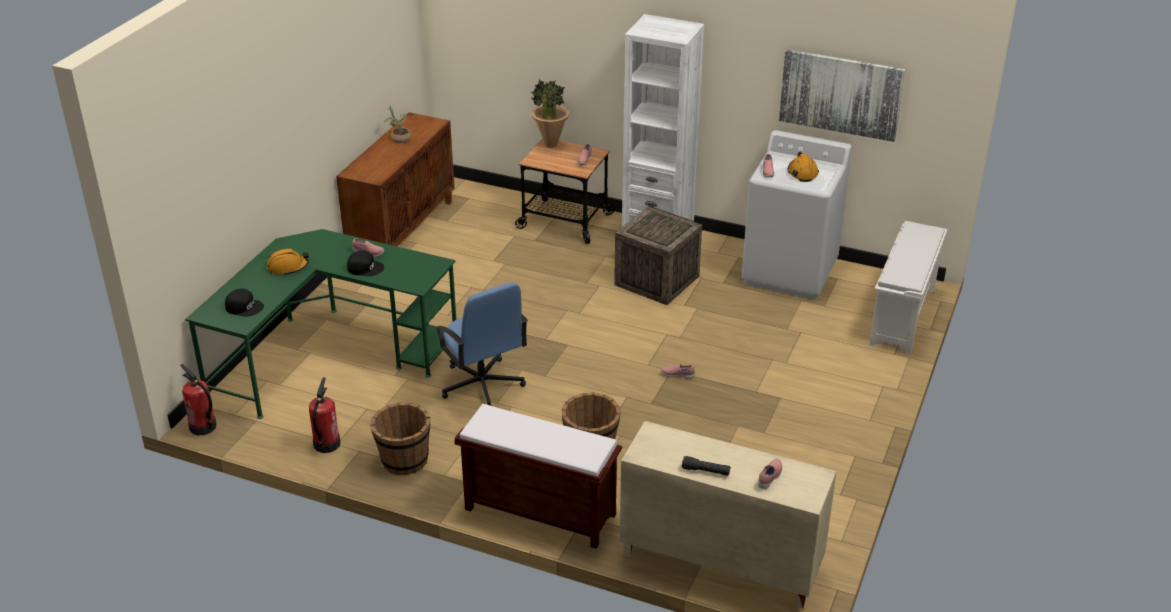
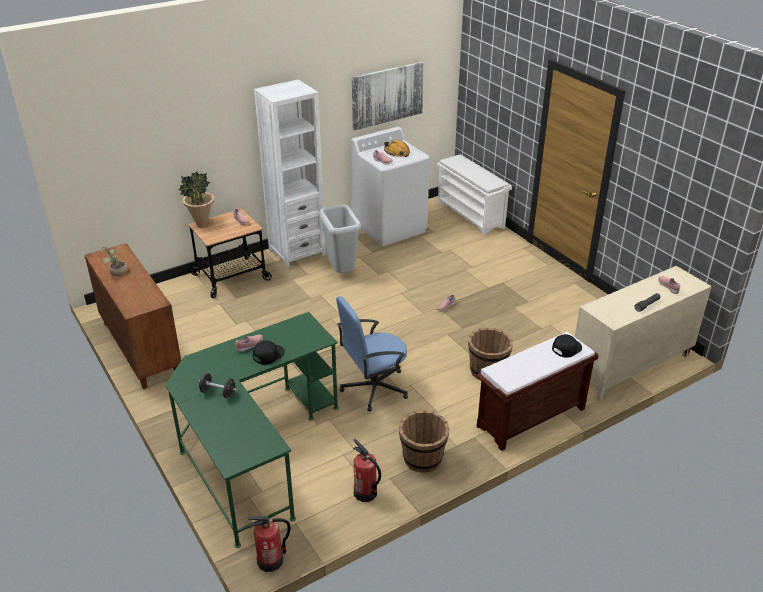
camera: 55 degrees left, 0 degrees up
(244, 307) = (247, 436): black cap -> black cap (566, 348)
(288, 267) = (218, 393): orange hard hat -> black dumbbell
(482, 385) = (373, 388): blue office chair -> blue office chair turned 150 degrees clockwise
(657, 280) = (342, 272): crate -> grey trash can

